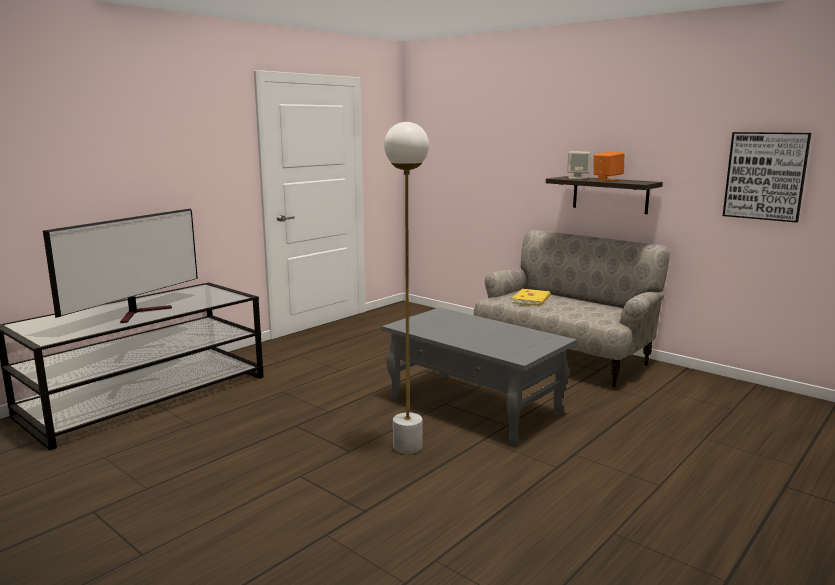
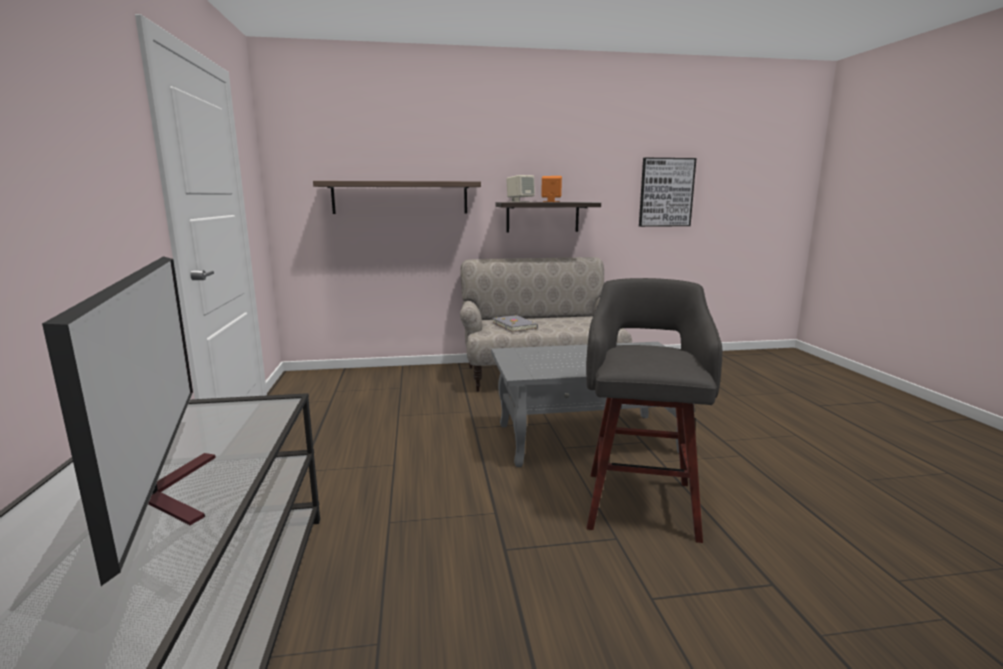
camera: 50 degrees left, 0 degrees up
(408, 447) = (640, 502): white floor lamp -> grey stool
(487, 167) = (400, 197): none -> shelf
(532, 300) = (515, 326): yellow book -> grey book

